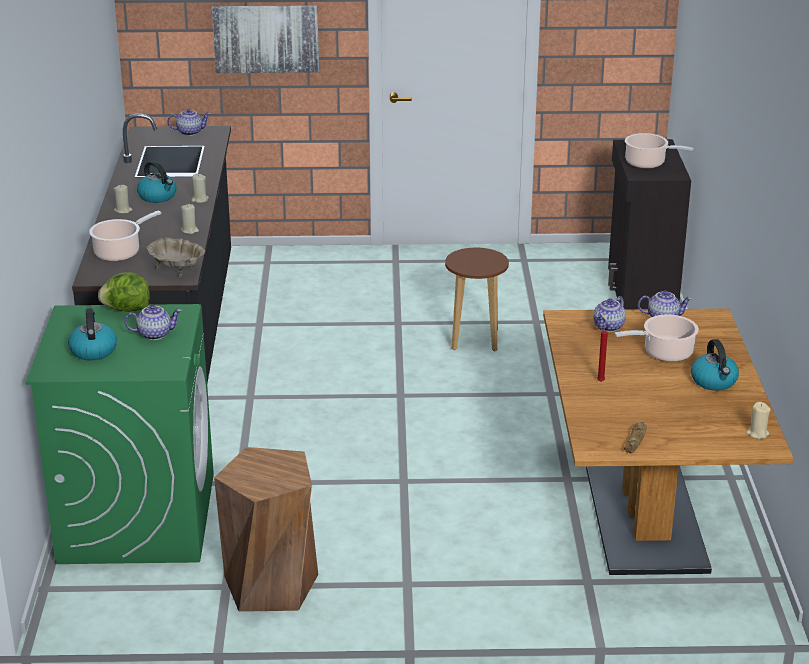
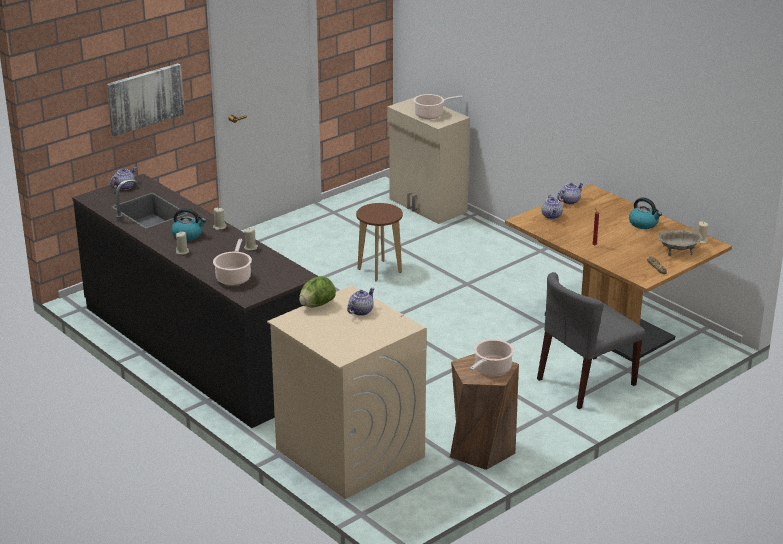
camera: 40 degrees left, 0 degrees up
(93, 350) = (343, 334): kettle -> none
(137, 517) = (349, 452): green washing machine -> beige washing machine
(178, 269) = (290, 273): beige bowl -> beige bowl (678, 251)
(511, 571) = (586, 382): none -> grey chair
(640, 291) = (427, 206): black cabinet -> beige cabinet
(665, 353) = (599, 219): cooking pot -> cooking pot (491, 369)

